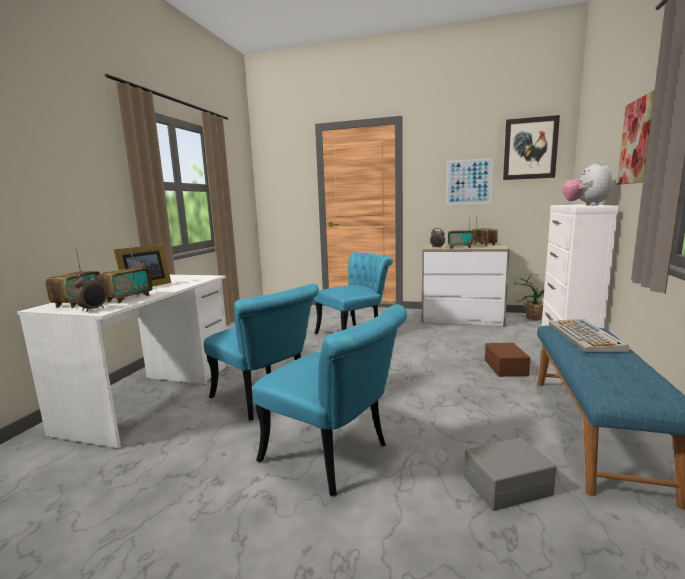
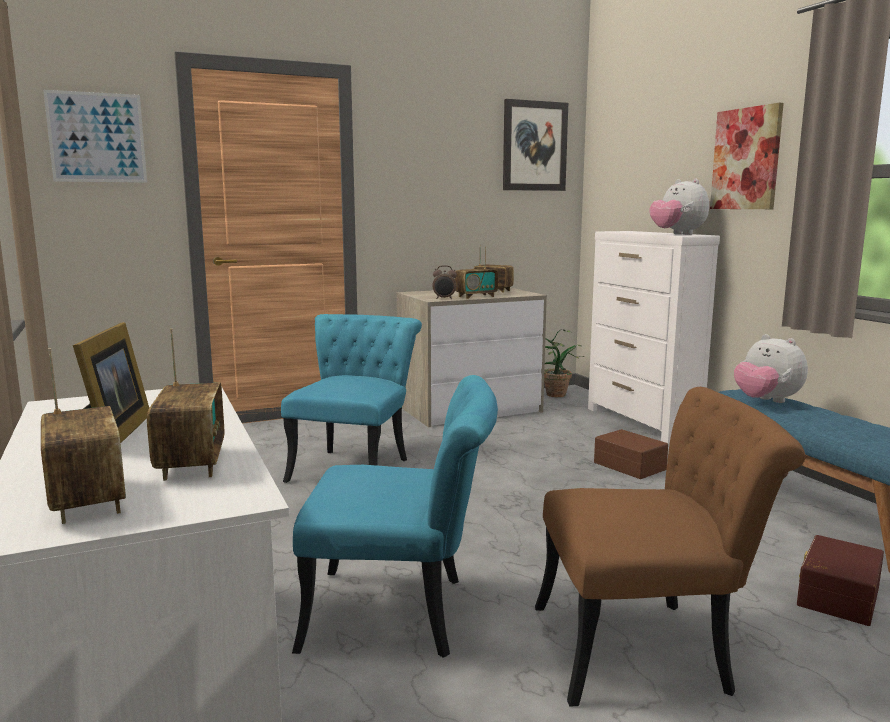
camera: 40 degrees left, 0 degrees up
(93, 309) = (208, 501): alarm clock -> none
(335, 457) = (650, 648): turquoise chair -> brown chair
(468, 182) = (457, 190): picture -> picture (97, 137)
(505, 484) = (835, 595): grey storage box -> brown storage box
(585, 337) = (766, 401): keyboard -> plush toy

